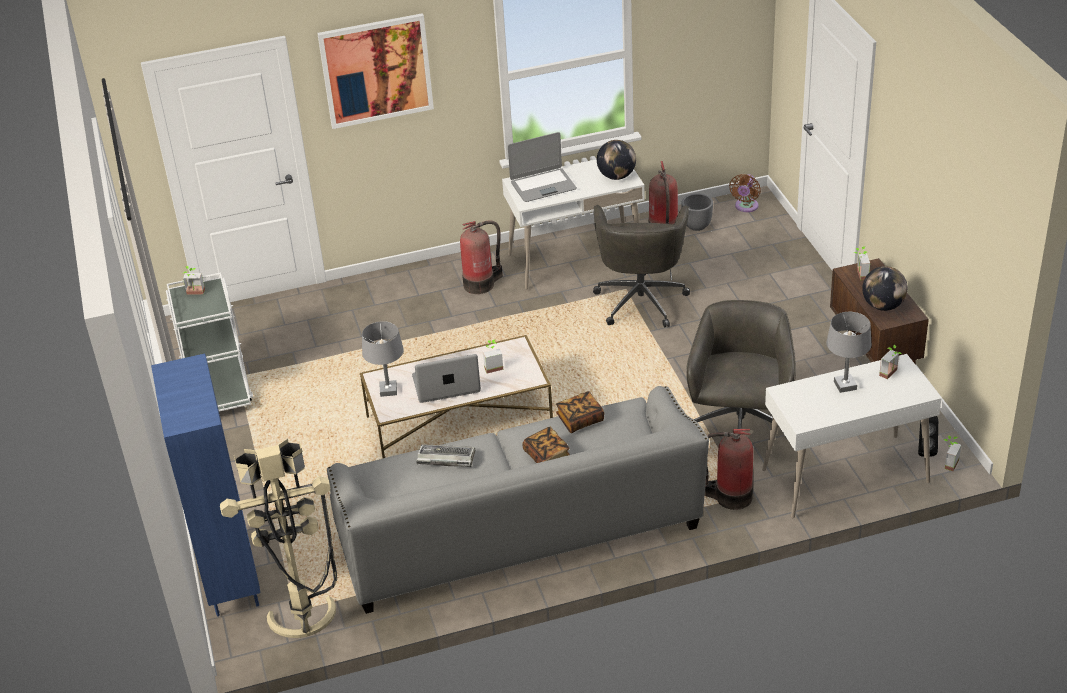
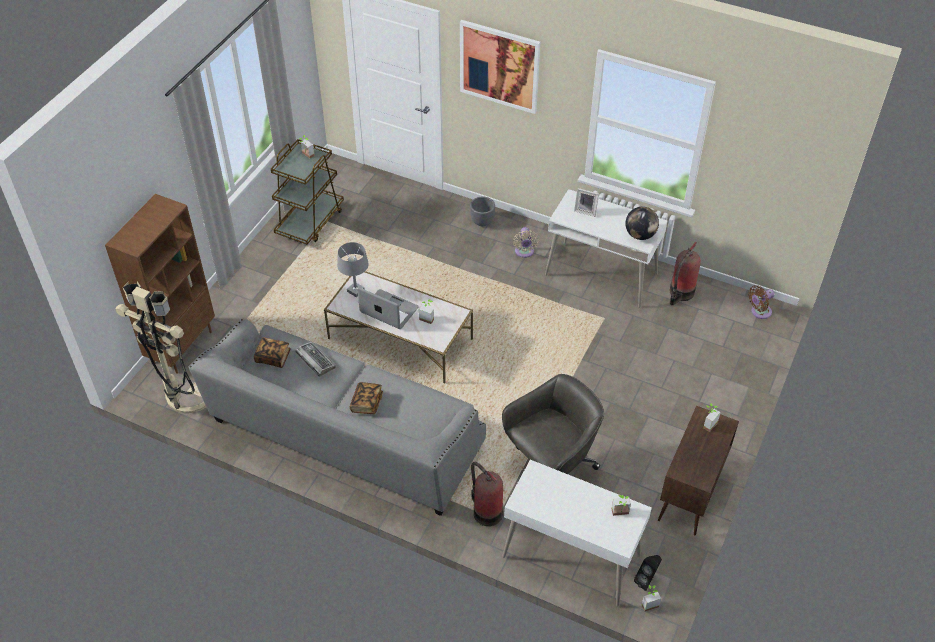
camera: 40 degrees right, 10 degrees up
(219, 388) = (310, 221): white cart -> brown cart
(230, 580) = (182, 347): blue bookcase -> brown bookcase
(481, 284) = (524, 252): fire extinguisher -> beige fan
(543, 186) = (586, 211): laptop -> picture frame
(580, 420) = (414, 393): book -> book (273, 357)
(641, 299) = (604, 332): grey office chair -> none
(697, 225) = (708, 303): grey planter -> grey planter (482, 221)
(845, 385) = (579, 498): grey table lamp -> none
(883, 306) = (692, 459): globe -> none

